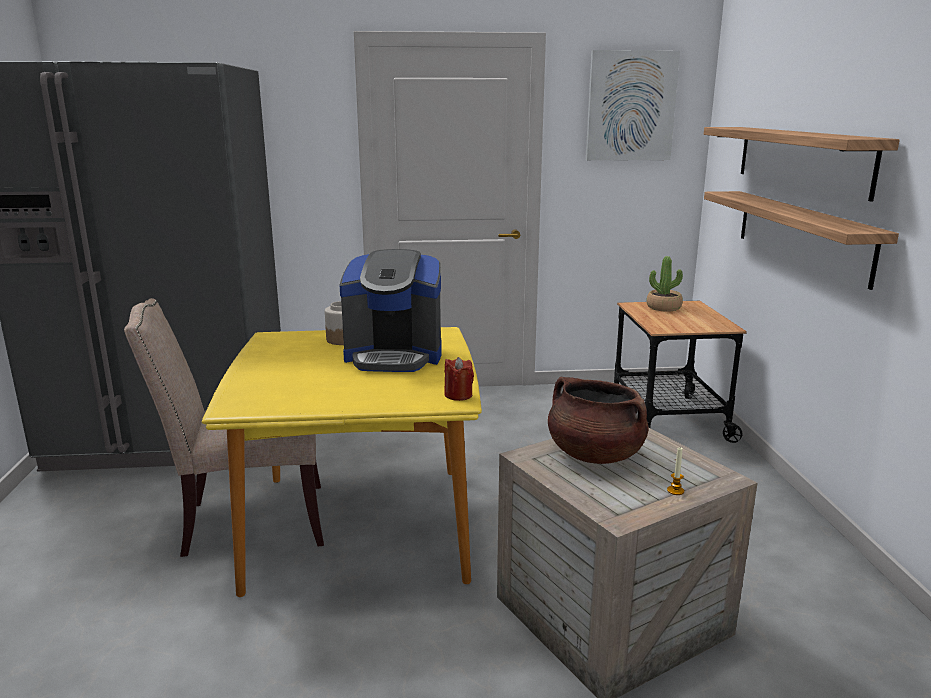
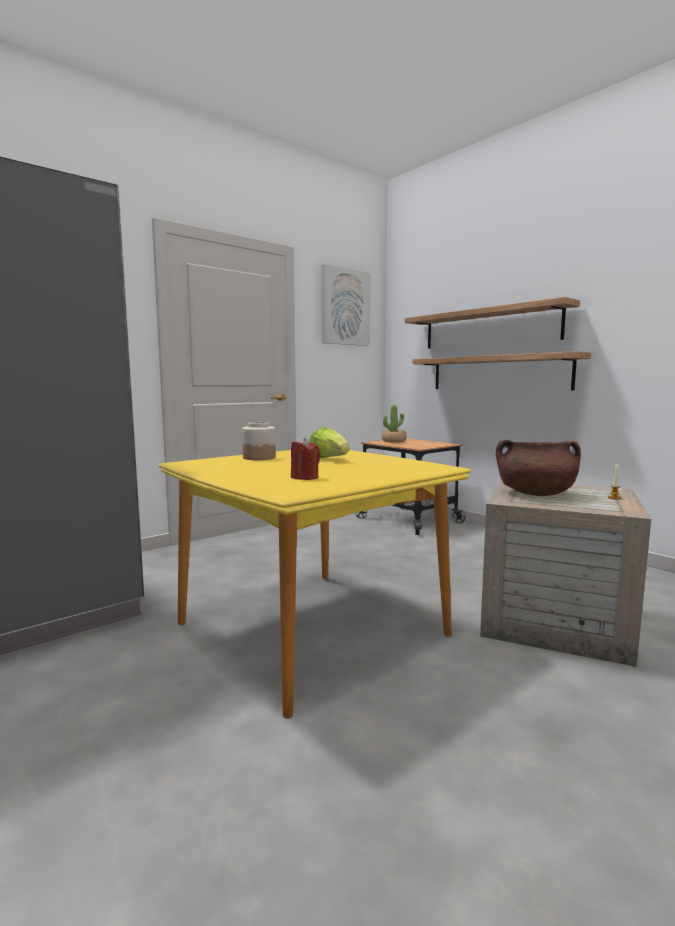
camera: 35 degrees left, 10 degrees down
(248, 522) = (201, 661): beige chair -> none
(394, 356) = (329, 459): coffee machine -> lettuce
(458, 395) = (436, 465): red candle -> red candle (305, 477)

